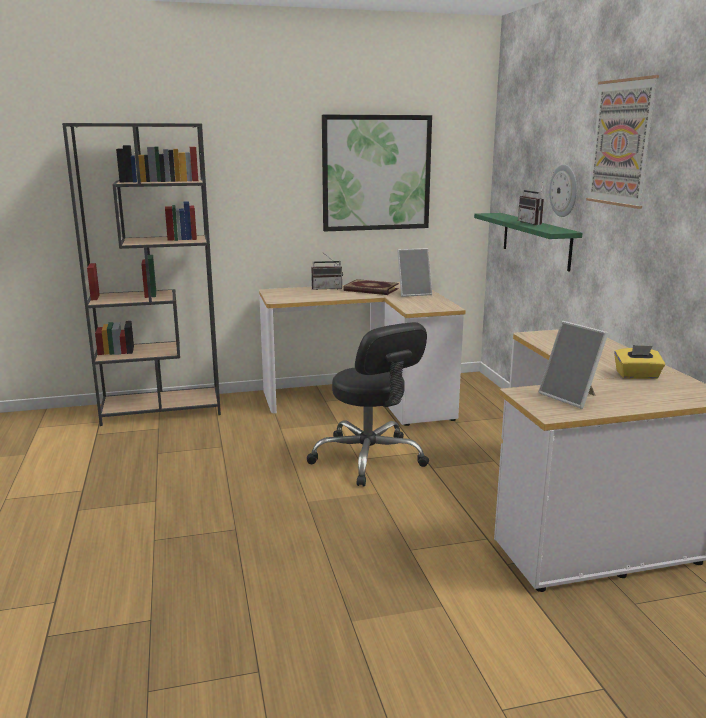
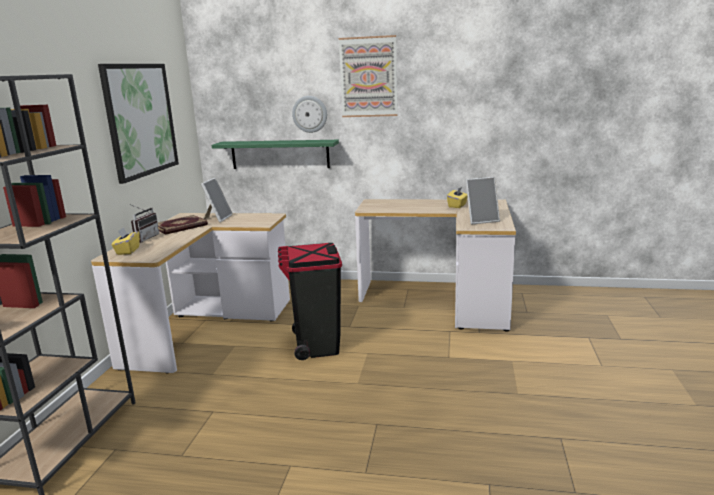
camera: 65 degrees left, 0 degrees up
(290, 291) = (127, 251): none -> yellow tissue box
(371, 460) = (316, 345): black office chair -> black trash can
(533, 223) = (288, 141): radio -> none

